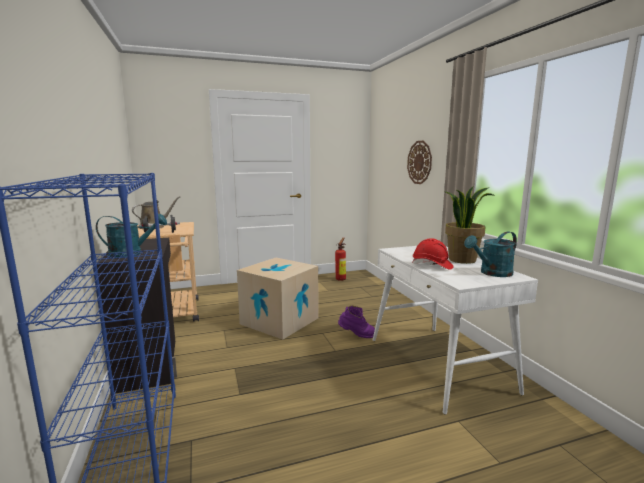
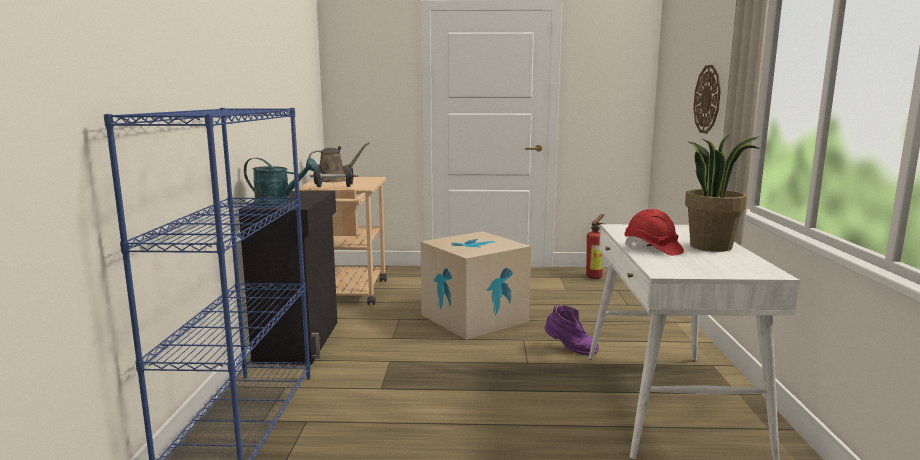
camera: 20 degrees right, 0 degrees up
(492, 273) = (733, 266): turquoise watering can -> none

